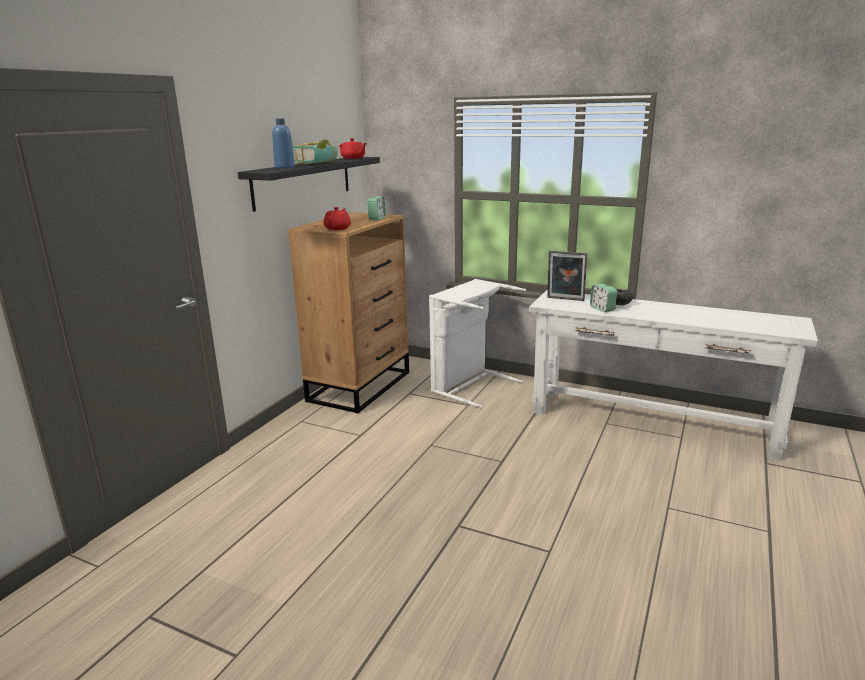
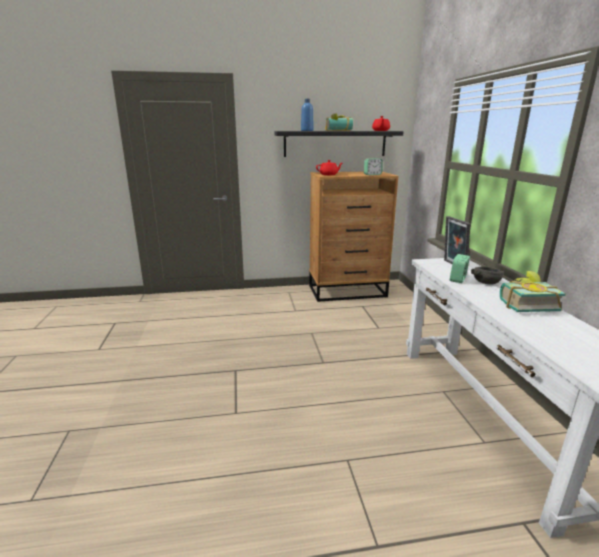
camera: 55 degrees right, 0 degrees up
(469, 385) = (406, 319): white laundry basket -> none
(674, 310) = (525, 305): none -> book

